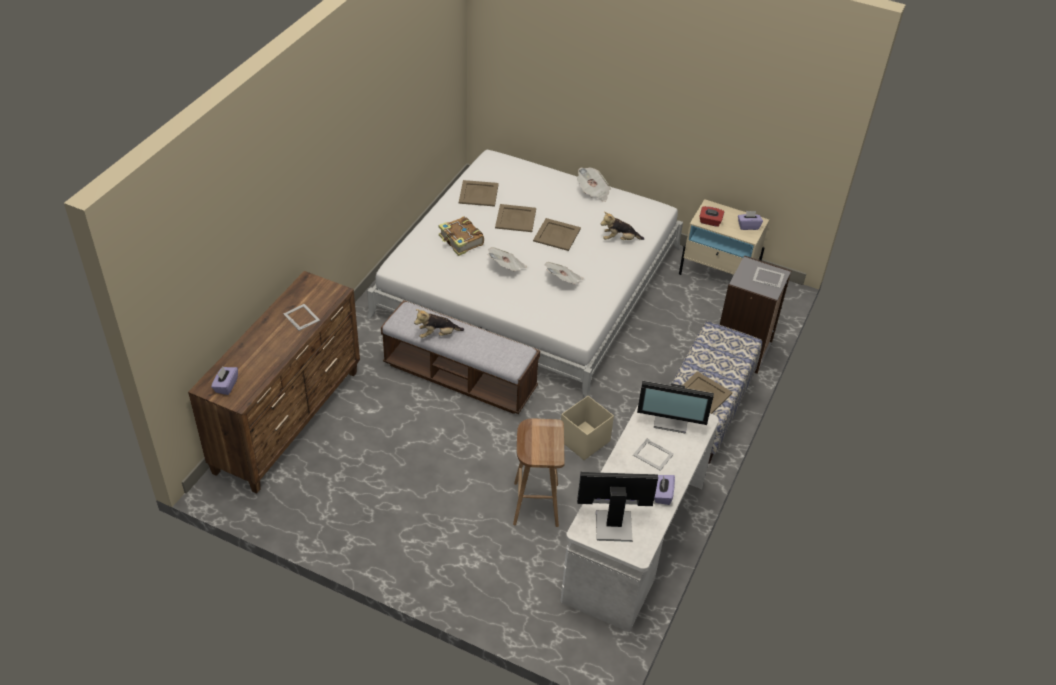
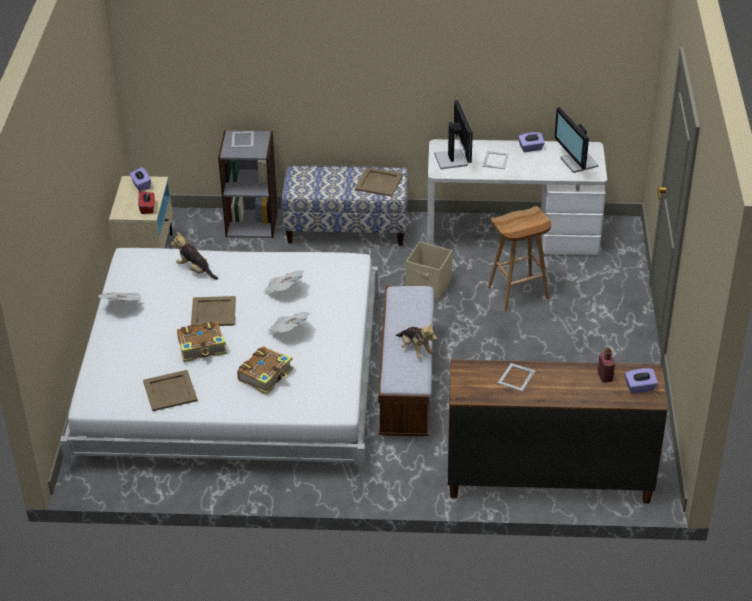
camera: 110 degrees left, 5 degrees down
(257, 370) = (605, 377): none -> red bottle
(516, 219) = (202, 347): beige tray -> book
(619, 239) = (195, 270): plush toy -> plush toy turned 150 degrees clockwise

